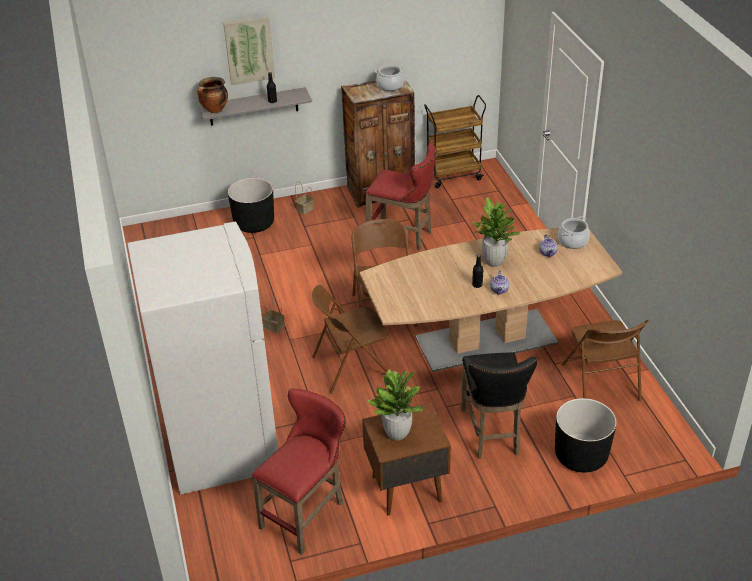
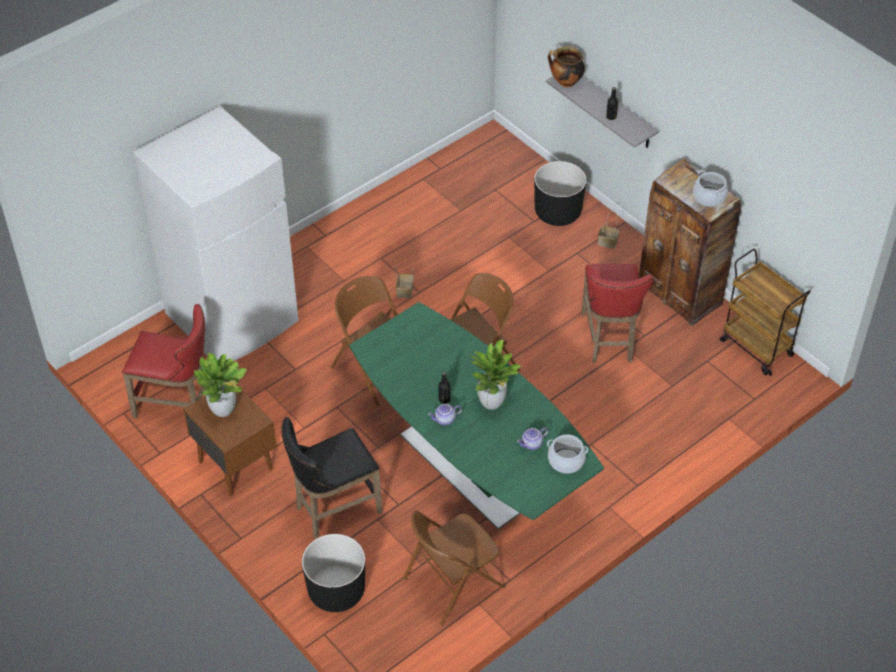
camera: 65 degrees right, 10 degrees up
(249, 50) = (619, 53): picture -> none
(486, 340) = (471, 466): brown dining table -> green dining table

